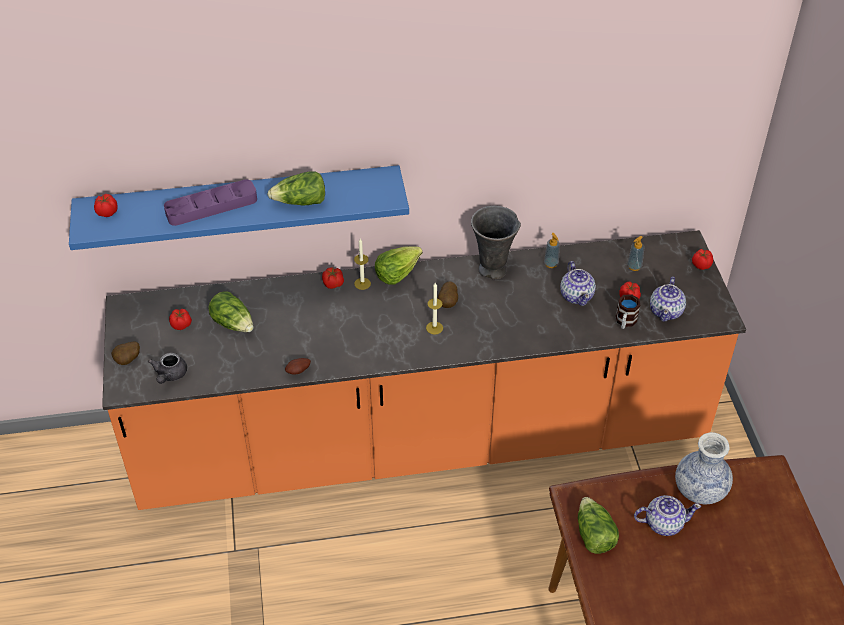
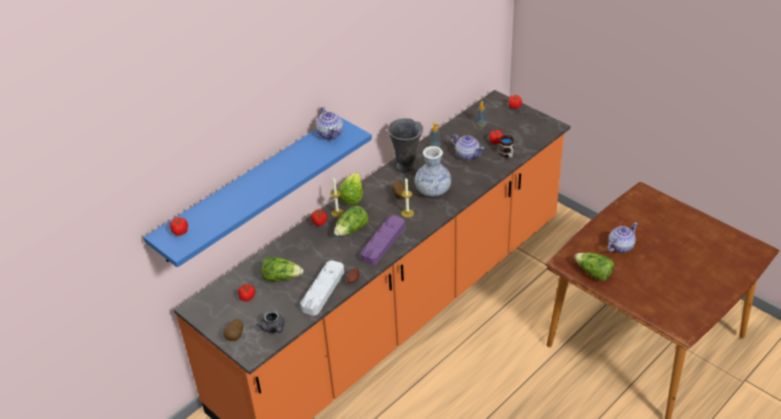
camera: 35 degrees left, 5 degrees down
(211, 206) = (248, 193): purple tray -> purple tray (383, 242)
(257, 363) = (323, 290): none -> grey tray
(301, 202) = (302, 163): lettuce -> lettuce (351, 230)
(666, 311) = (522, 138): teapot -> teapot (330, 133)
(700, 489) = (620, 220): vase -> vase (433, 190)

